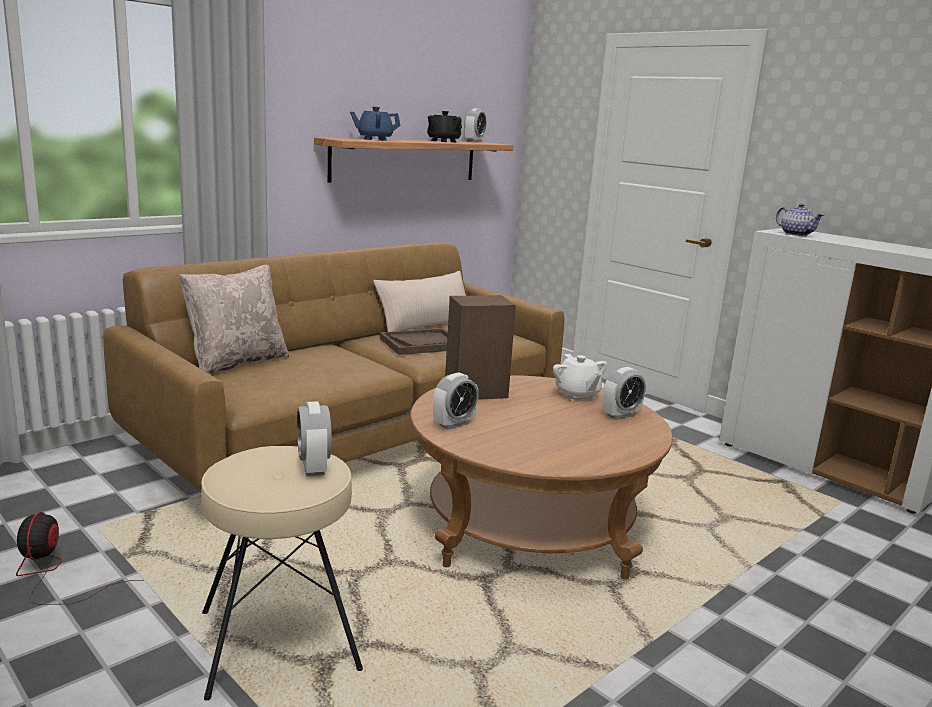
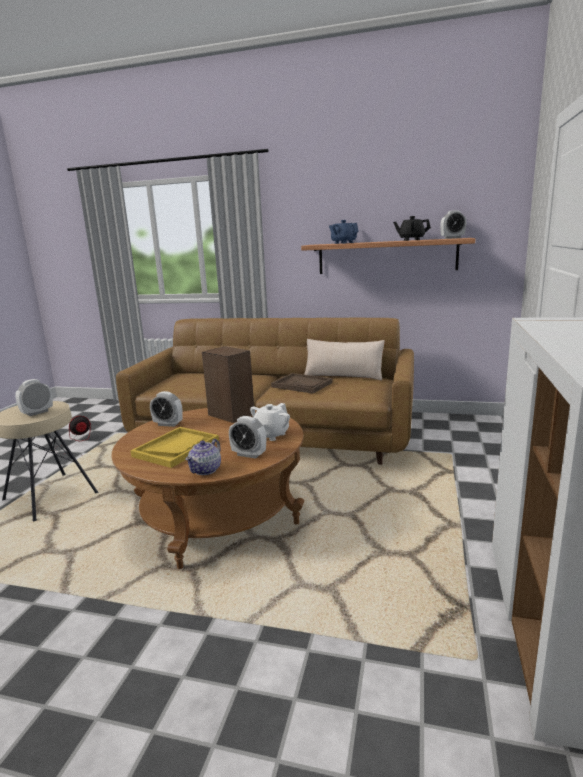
camera: 60 degrees right, 0 degrees up
(236, 362) = (203, 373): beige pillow -> none
(554, 438) = (176, 448): none -> yellow tray
(796, 234) = (547, 323): teapot -> teapot (206, 470)

